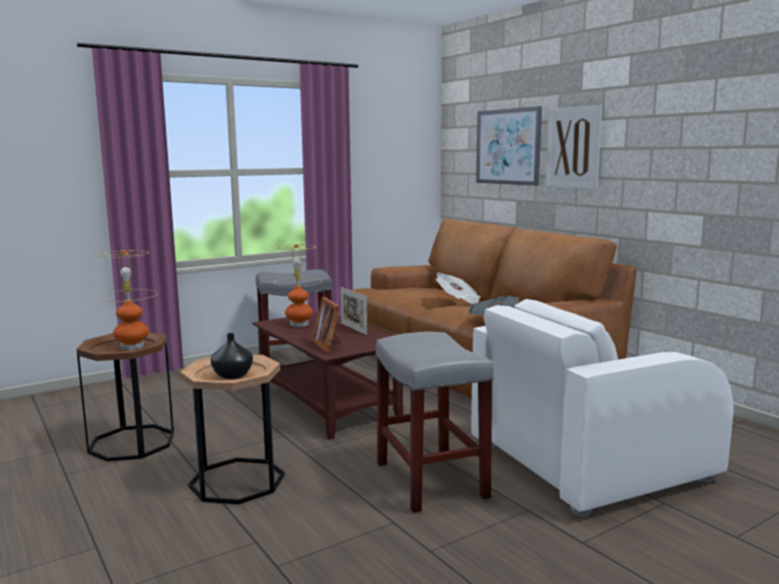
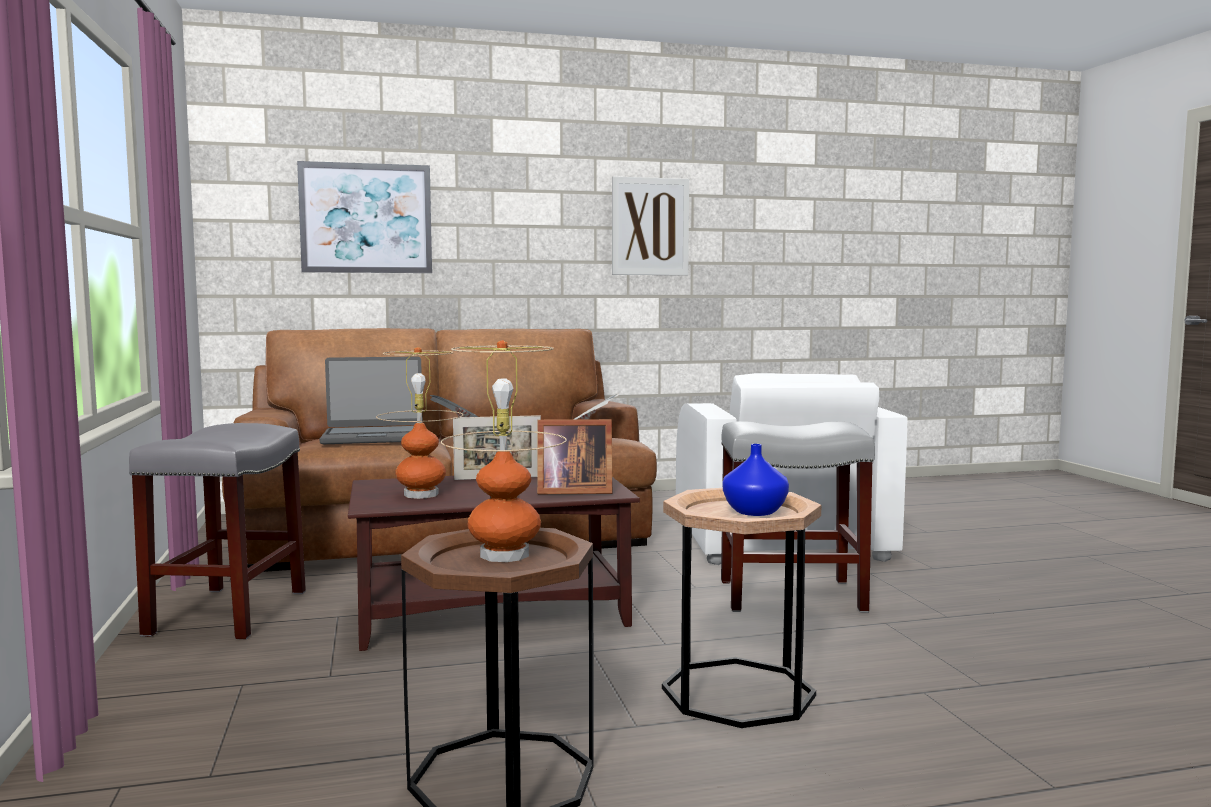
camera: 70 degrees left, 5 degrees down
(232, 375) = (754, 512): black vase -> blue vase
(413, 292) = (373, 437): none -> laptop
(573, 147) = (488, 223): picture -> picture (650, 226)

